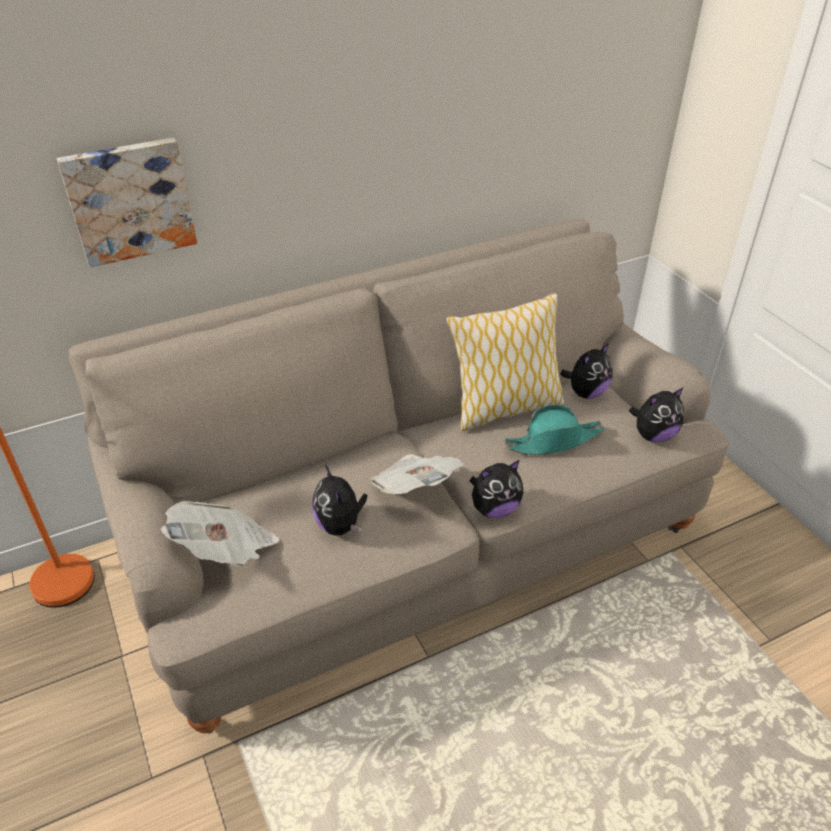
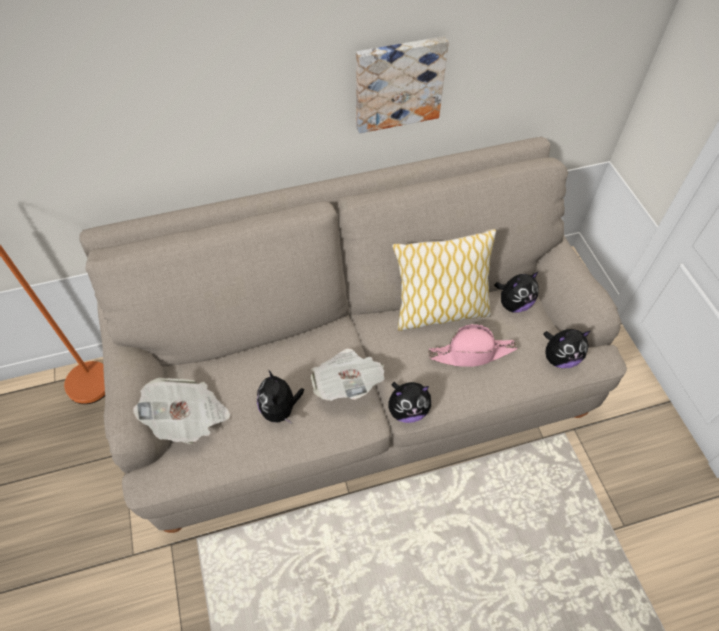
camera: 10 degrees right, 15 degrees up
(129, 200) = (123, 122): picture -> picture (398, 83)
(554, 440) = (472, 353): turquoise hat -> pink hat

